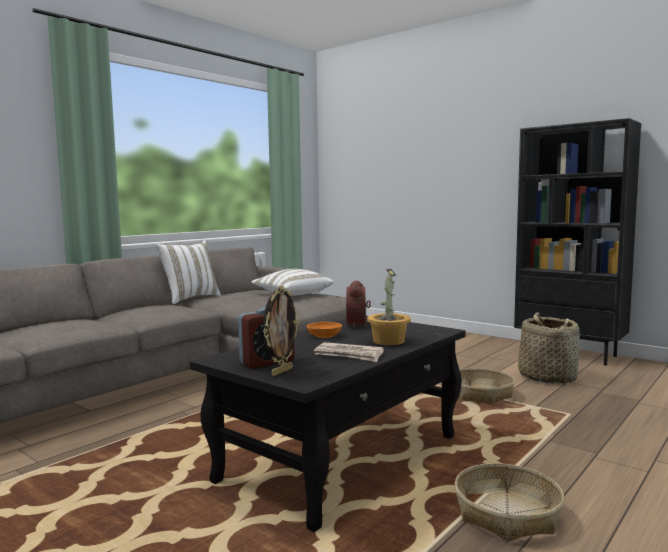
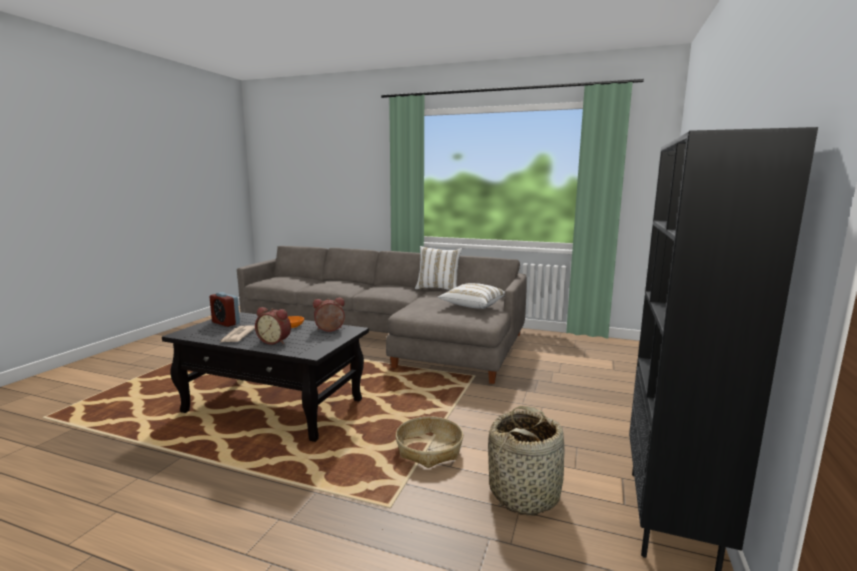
camera: 70 degrees right, 5 degrees up
(281, 372) = (204, 327): picture frame -> none
(388, 341) = (275, 341): potted plant -> alarm clock
(507, 514) = (183, 472): basket -> none

